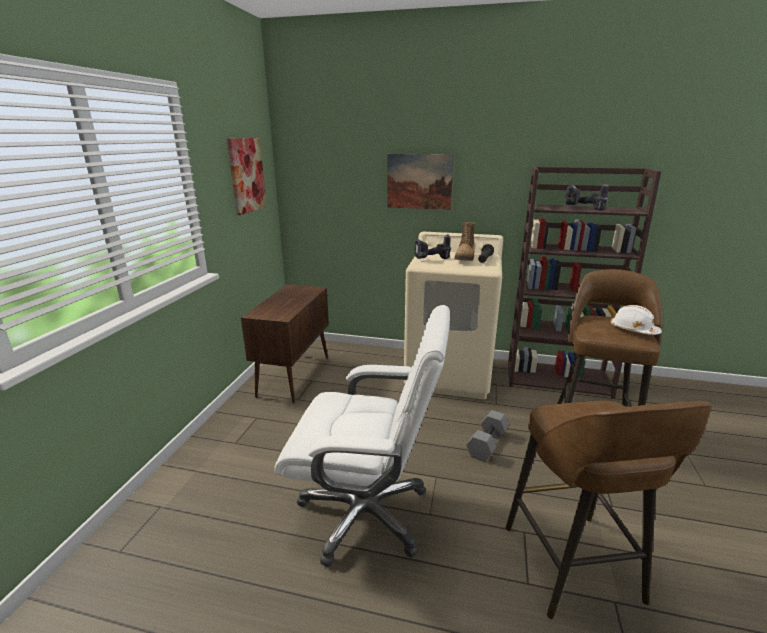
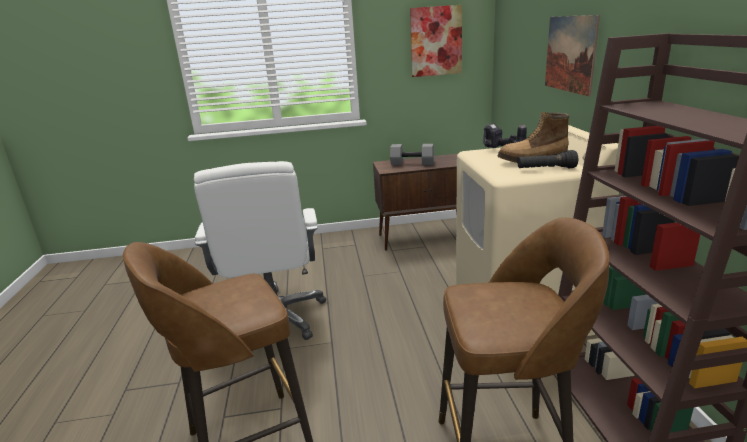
camera: 70 degrees right, 0 degrees up
(487, 445) = (400, 365): grey dumbbell -> grey dumbbell (411, 163)
(582, 208) = (686, 116): power drill -> none
(633, 330) = (513, 320): white hard hat -> none

